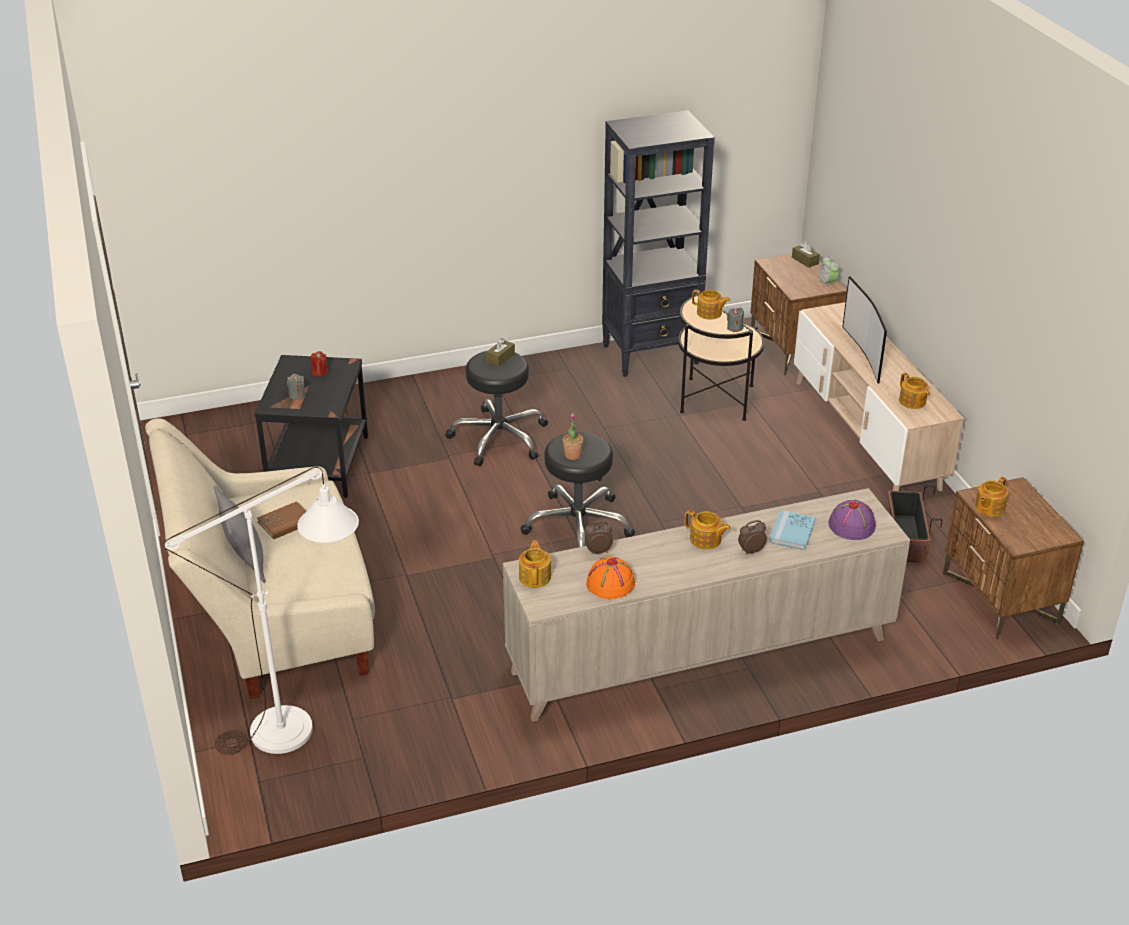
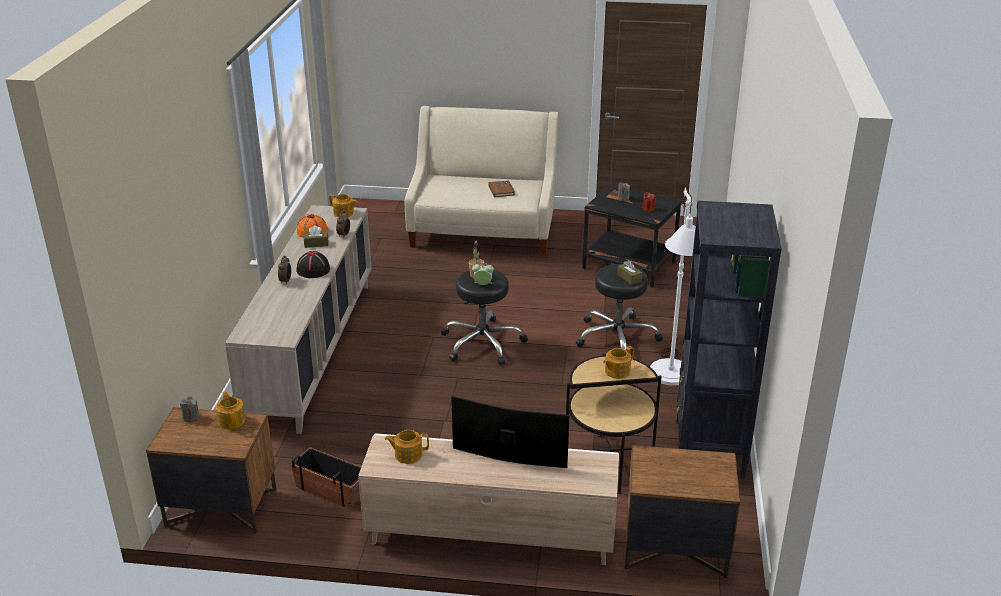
camera: 115 degrees right, 5 degrees down
(245, 561) = (475, 177): grey pillow -> none
(300, 727) = (389, 225): white floor lamp -> white floor lamp (670, 380)
(706, 540) = (313, 269): teapot -> black hat
(734, 328) = (581, 376): grey candle -> grey candle (191, 417)
(792, 532) = (285, 301): blue book -> none
(805, 260) = (715, 487): brown tissue box -> brown tissue box (316, 244)
(827, 283) = (654, 483): alarm clock -> alarm clock (483, 285)
(852, 525) = (264, 325): purple hat -> none

